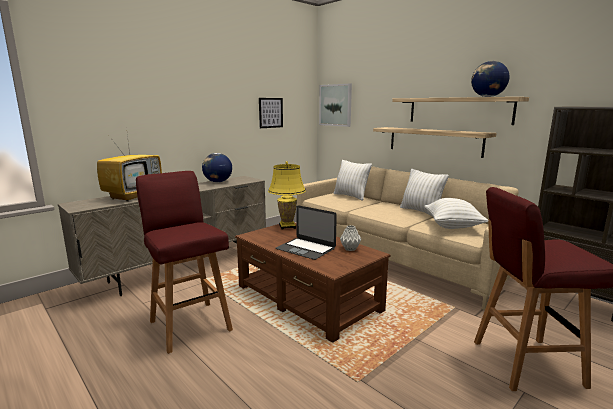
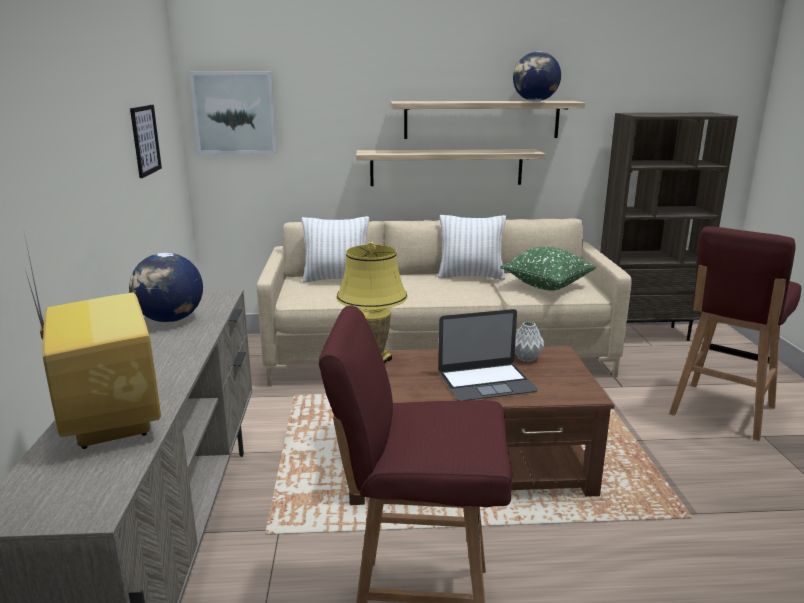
camera: 50 degrees left, 5 degrees up
(452, 226) = (547, 286): white pillow -> green pillow

